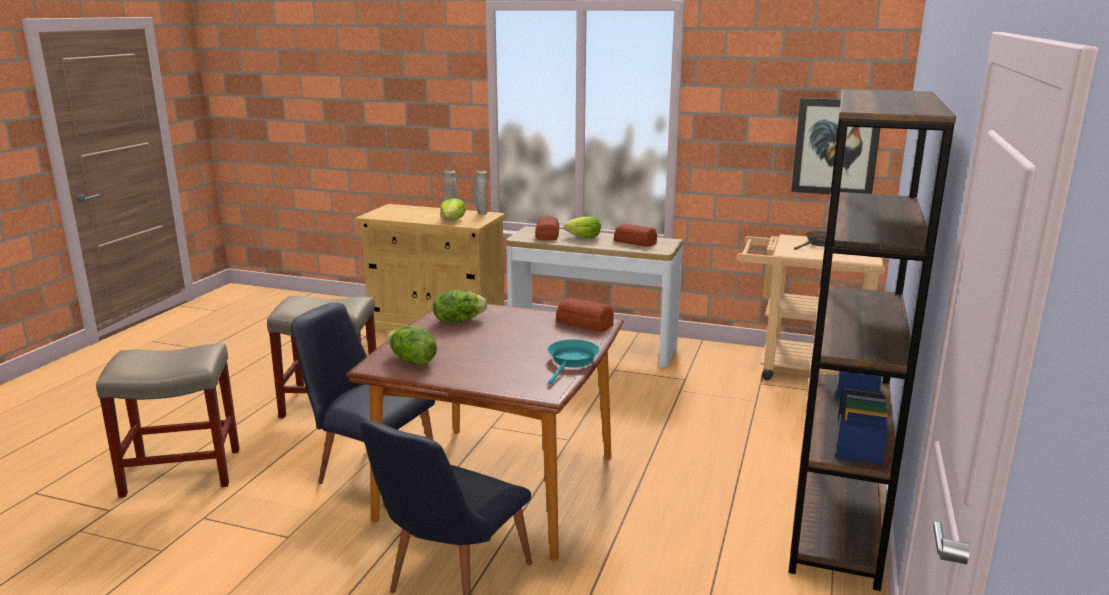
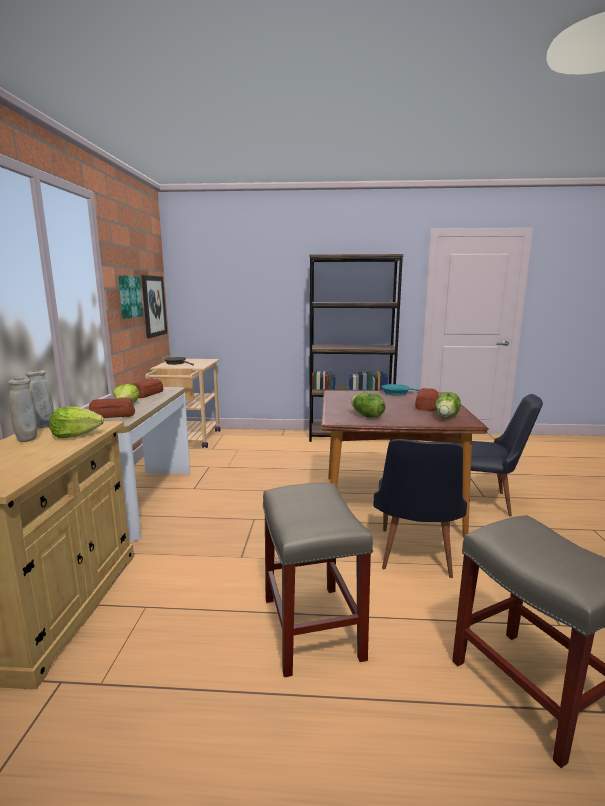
camera: 105 degrees left, 5 degrees down
(584, 323) = (339, 394): bread -> bread (426, 406)
(748, 126) = (129, 296): none -> picture

